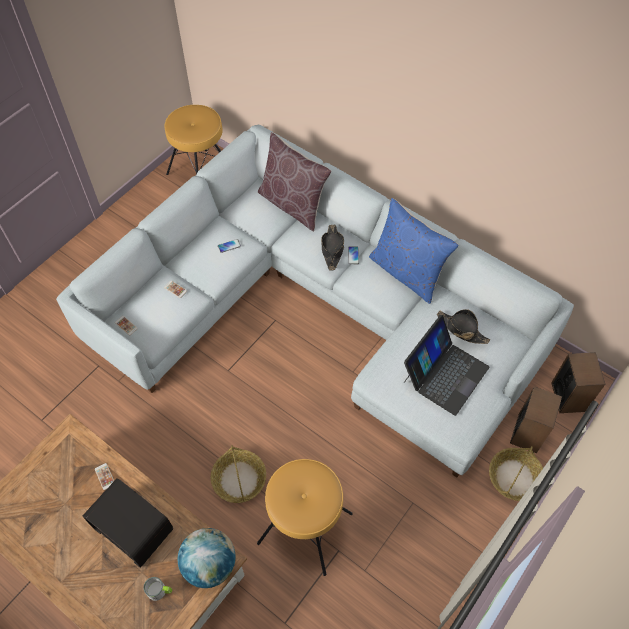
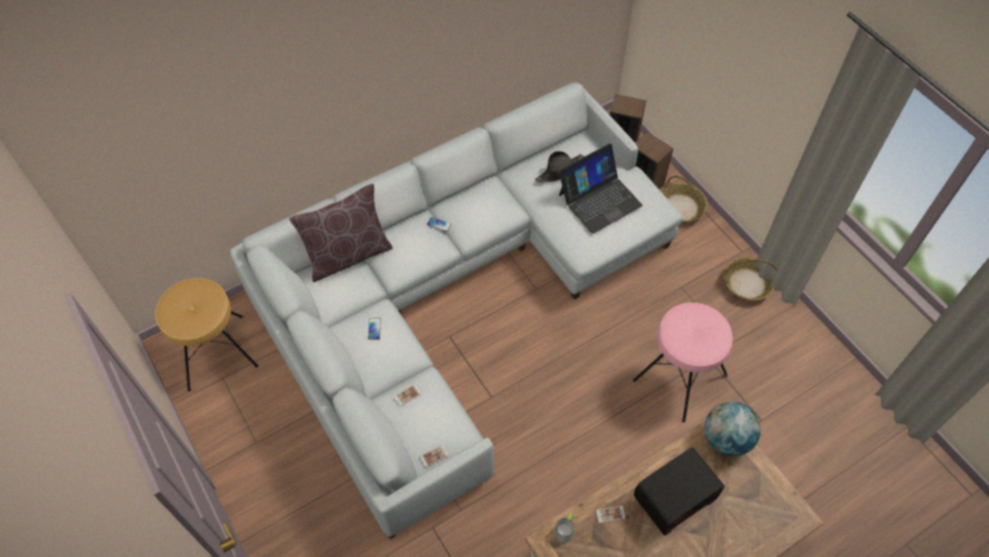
camera: 70 degrees left, 0 degrees up
(160, 591) = (741, 488): mug -> mug (565, 529)
(239, 479) = (616, 419): basket -> basket (747, 283)
(305, 527) = (679, 377): brown stool -> pink stool
(332, 250) = (424, 239): black hat -> none
(407, 273) = (479, 189): blue pillow -> none
(445, 374) = (599, 199): laptop -> laptop turned 90 degrees clockwise

